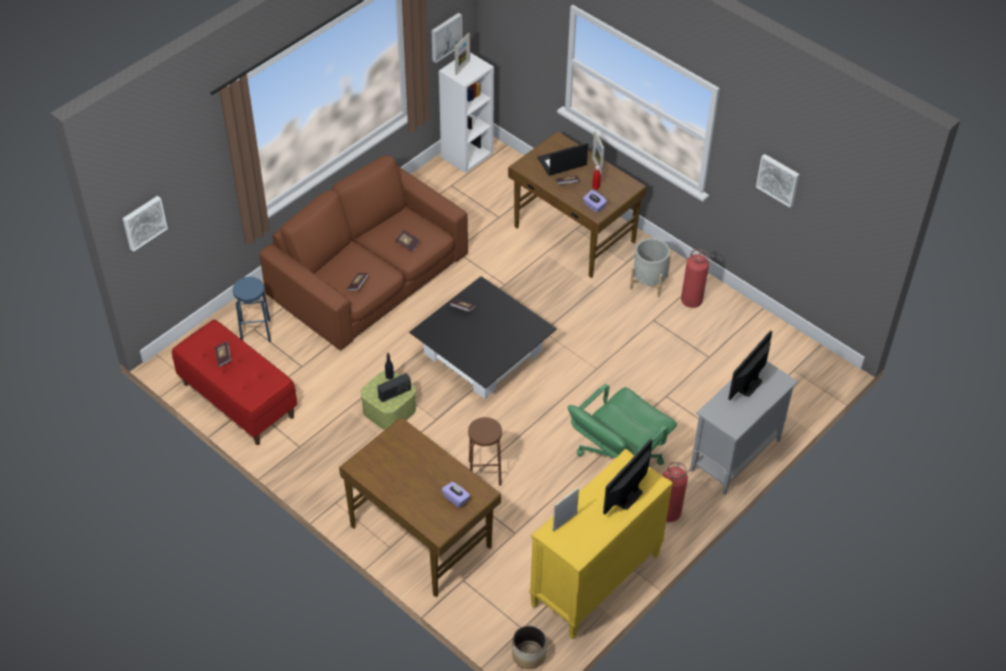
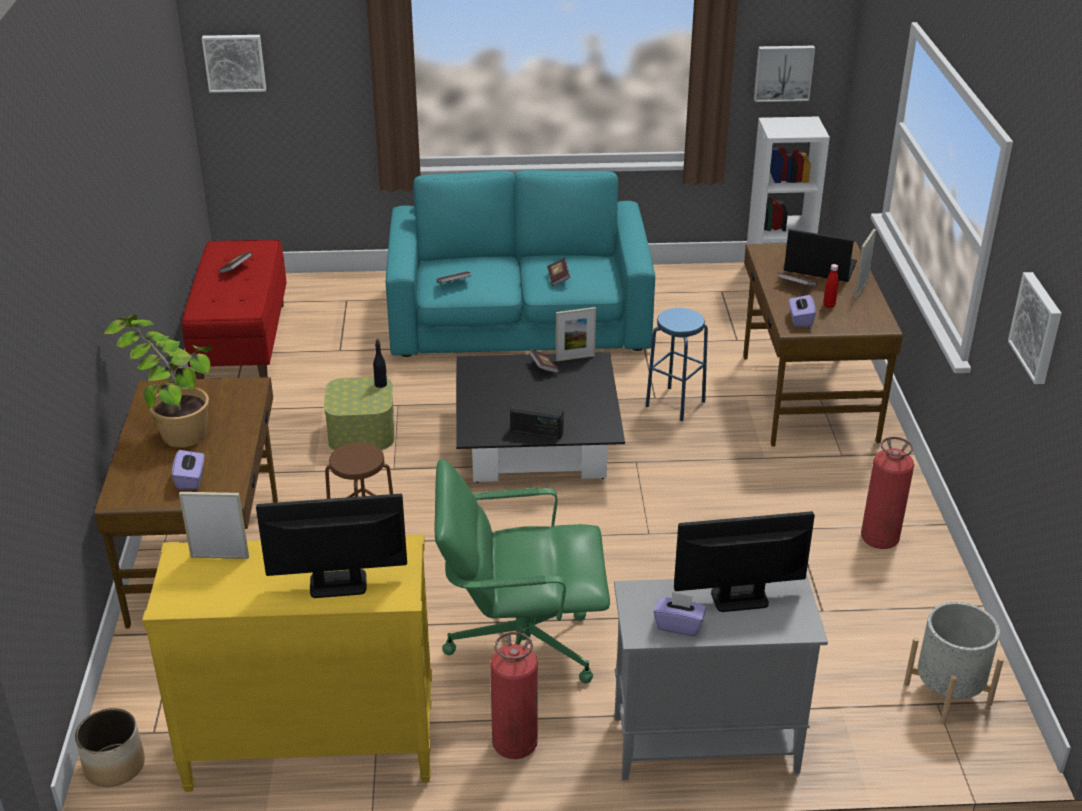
camera: 45 degrees right, 15 degrees down
(255, 332) = (343, 303): blue stool -> blue stool (675, 403)
(369, 276) = (519, 318): brown sofa -> turquoise sofa
(394, 393) = (361, 401): radio -> radio (536, 432)
(399, 477) = (173, 424): none -> potted plant
(462, 67) = (790, 125): picture frame -> picture frame (575, 358)
(648, 282) = (843, 489): grey planter -> grey planter (947, 694)
(742, 414) = (679, 625): none -> purple tissue box

